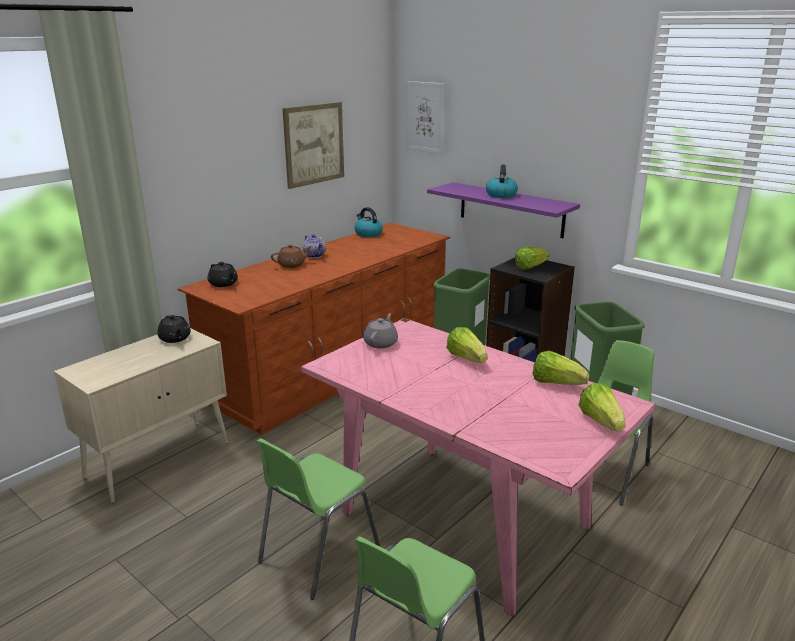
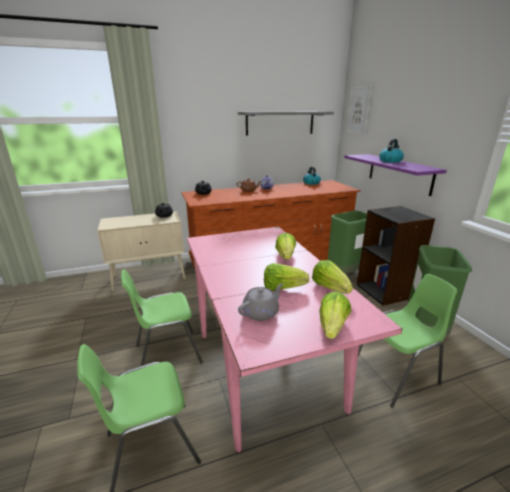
camera: 30 degrees right, 0 degrees up
(314, 144) = (280, 123): picture -> grey shelf
(381, 343) = (245, 236): grey teapot -> grey teapot (261, 312)
(530, 267) = (398, 213): lettuce -> lettuce (282, 288)

